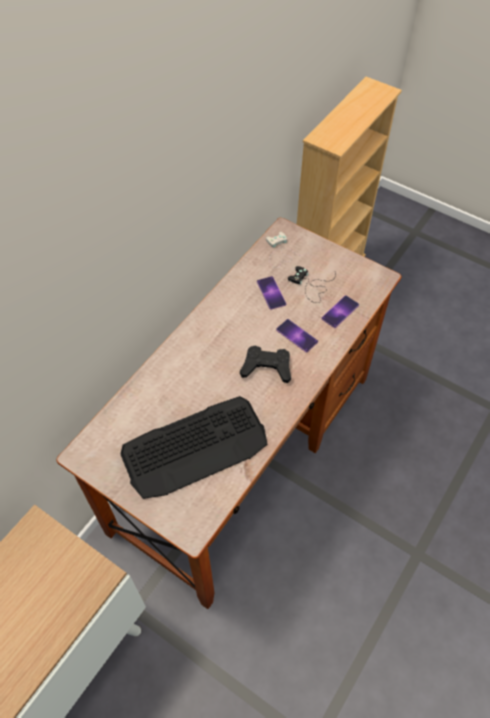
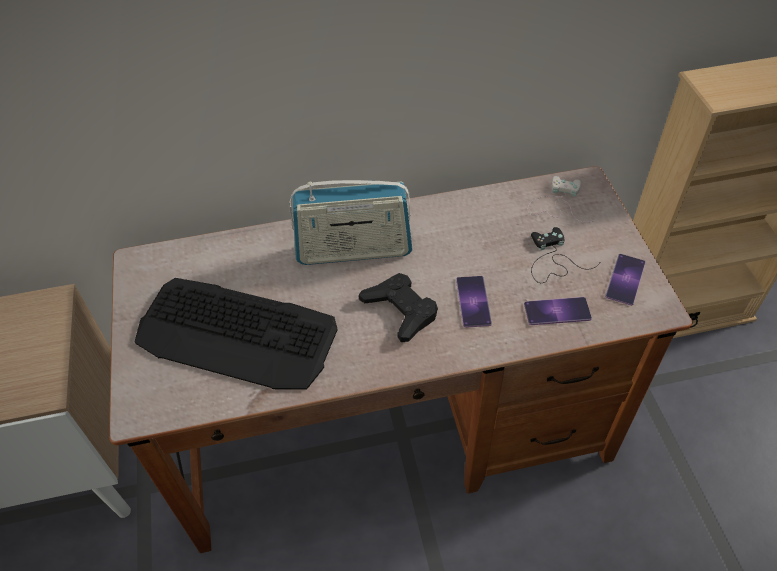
camera: 45 degrees right, 5 degrees down
(205, 353) = (354, 251): none -> radio
(271, 293) = (495, 237): phone -> phone (625, 279)

